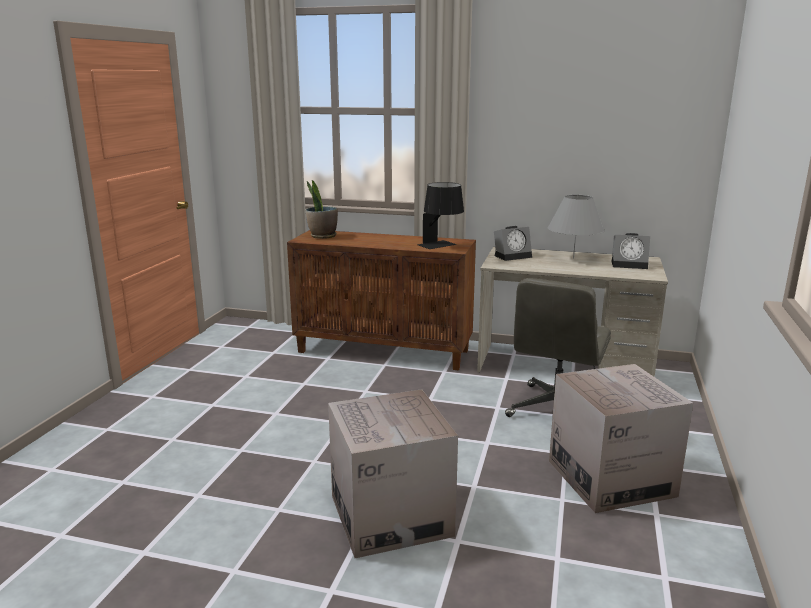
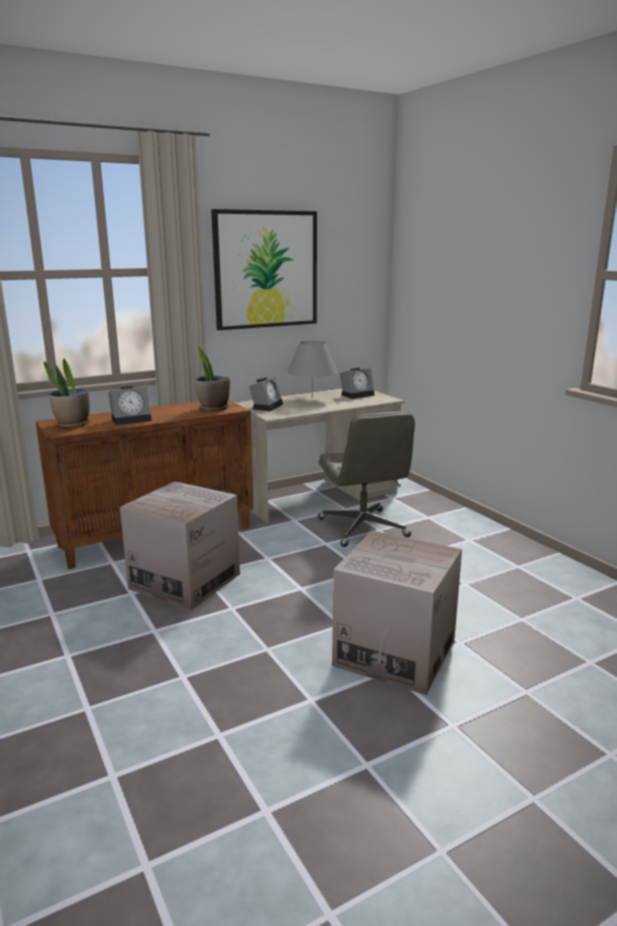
camera: 45 degrees left, 0 degrees up
(365, 241) = (132, 419): none -> alarm clock
(441, 246) = (213, 408): black table lamp -> potted plant
(547, 114) = (266, 269): none -> picture
(611, 478) = (466, 557): cardboard box -> cardboard box (185, 581)

